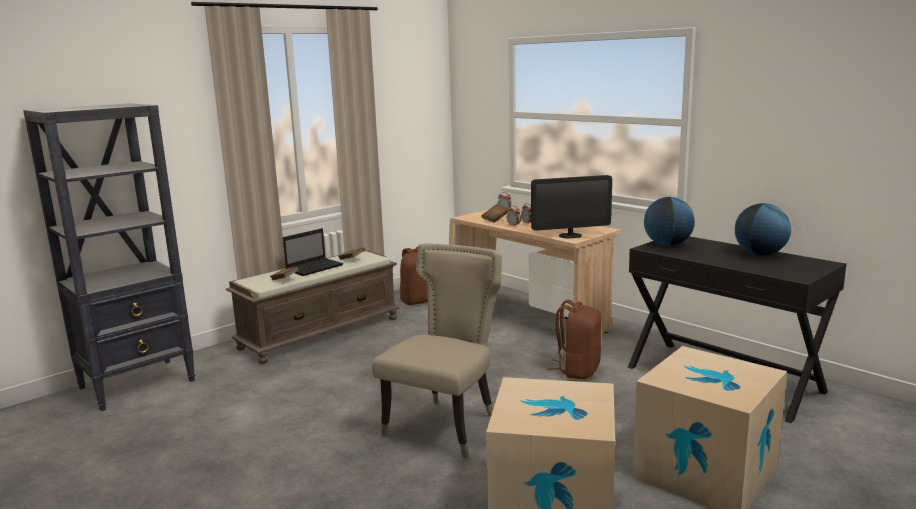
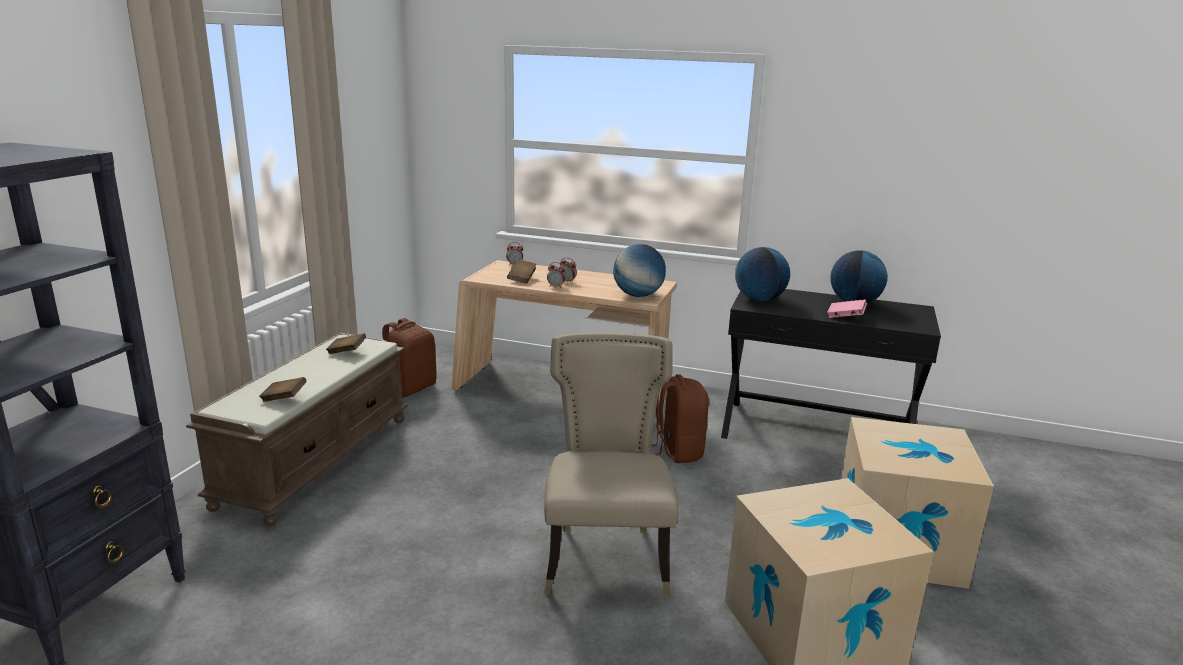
camera: 30 degrees left, 5 degrees up
(315, 267) = (306, 371): laptop -> none
(570, 235) = (638, 295): monitor -> globe
(730, 263) = (845, 317): none -> pink book

